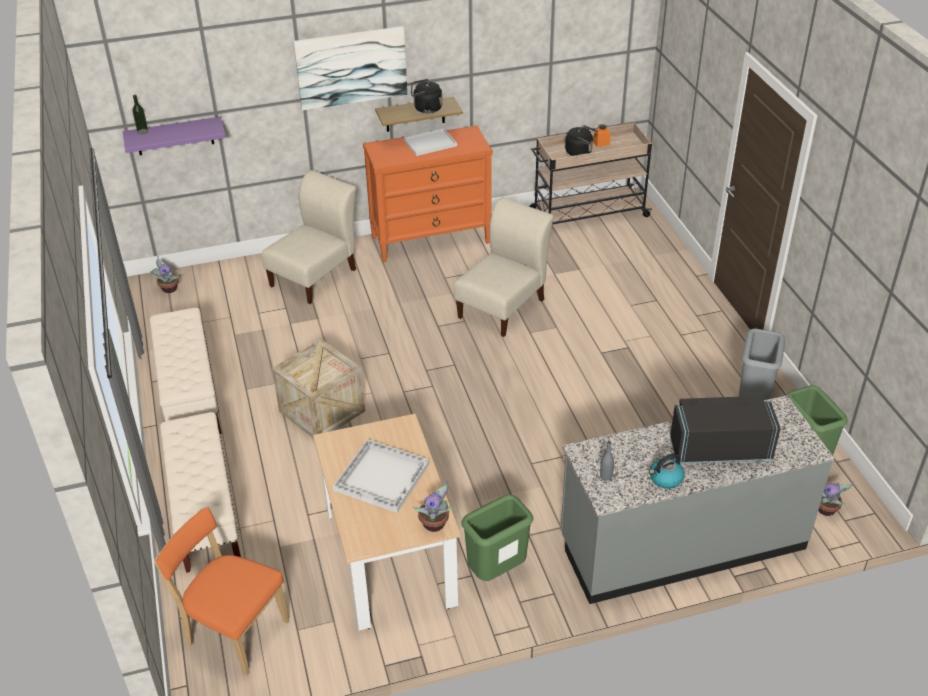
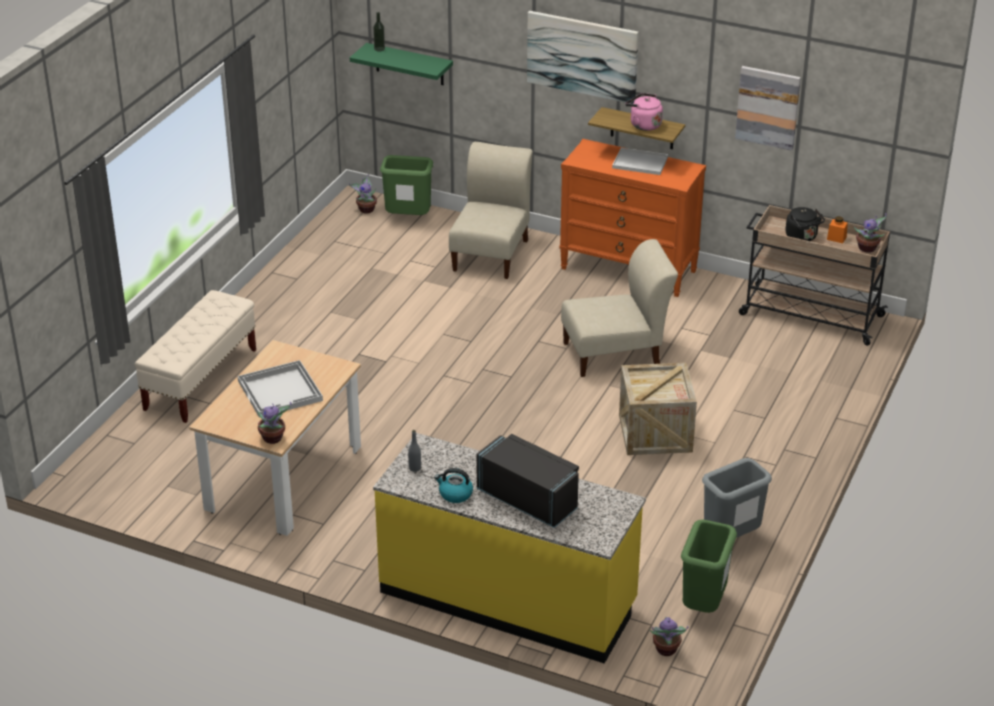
camera: 40 degrees right, 5 degrees down
(174, 136) = (409, 64): purple shelf -> green shelf
(190, 395) = (286, 296): beige bench -> none
(234, 631) = (129, 463): orange chair -> none
(316, 276) = (491, 253): beige chair -> beige chair turned 60 degrees counterclockwise
(322, 411) = (364, 356): crate -> crate (655, 433)
(426, 109) = (643, 125): black kettle -> pink kettle
(496, 571) = (344, 532): green trash can -> green trash can (408, 219)
(524, 55) = (768, 107): none -> picture
(629, 141) = (868, 249): none -> potted plant
(681, 543) = (508, 598): grey counter -> yellow counter

